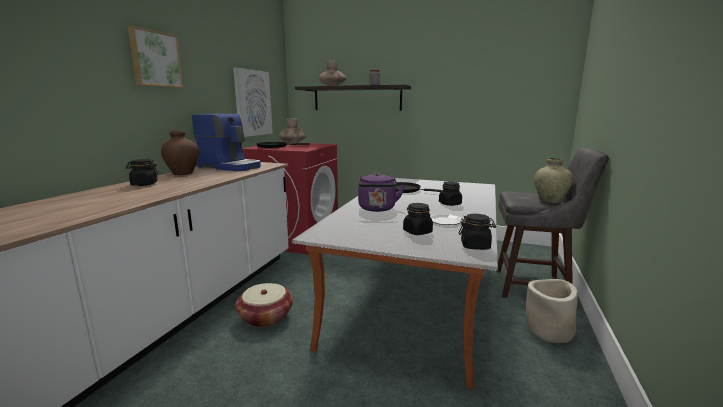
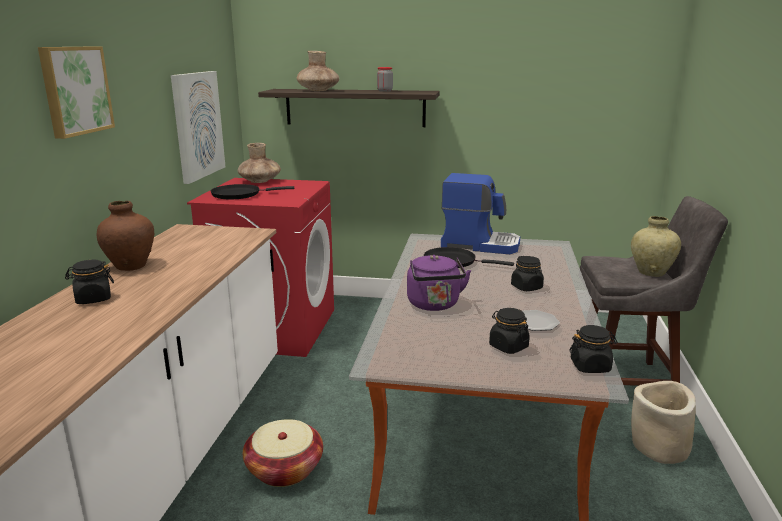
camera: 10 degrees left, 5 degrees up
(231, 167) = (193, 243): coffee machine -> coffee machine (479, 244)

